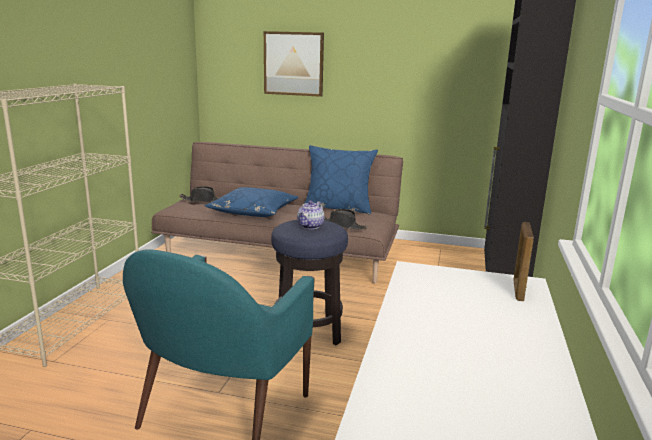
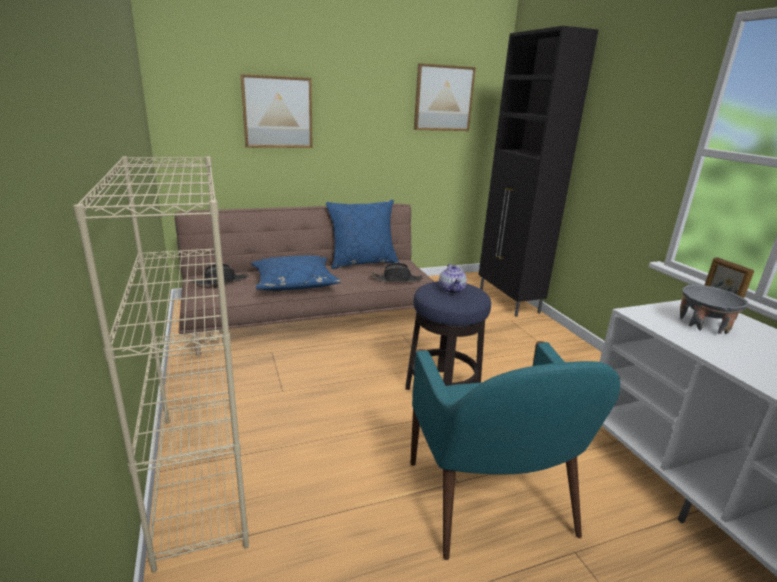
camera: 35 degrees left, 5 degrees up
(464, 49) = (443, 98): none -> picture
(465, 294) = (704, 325): none -> grey bowl

